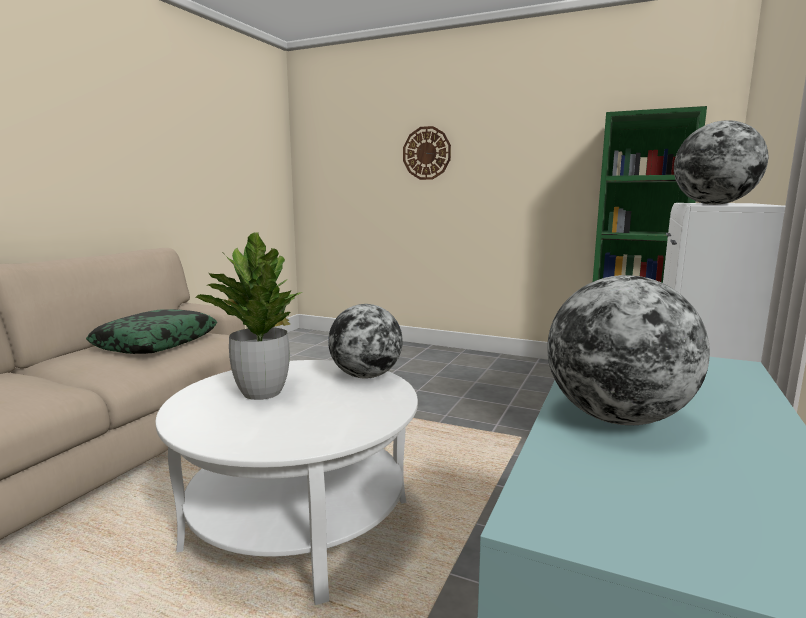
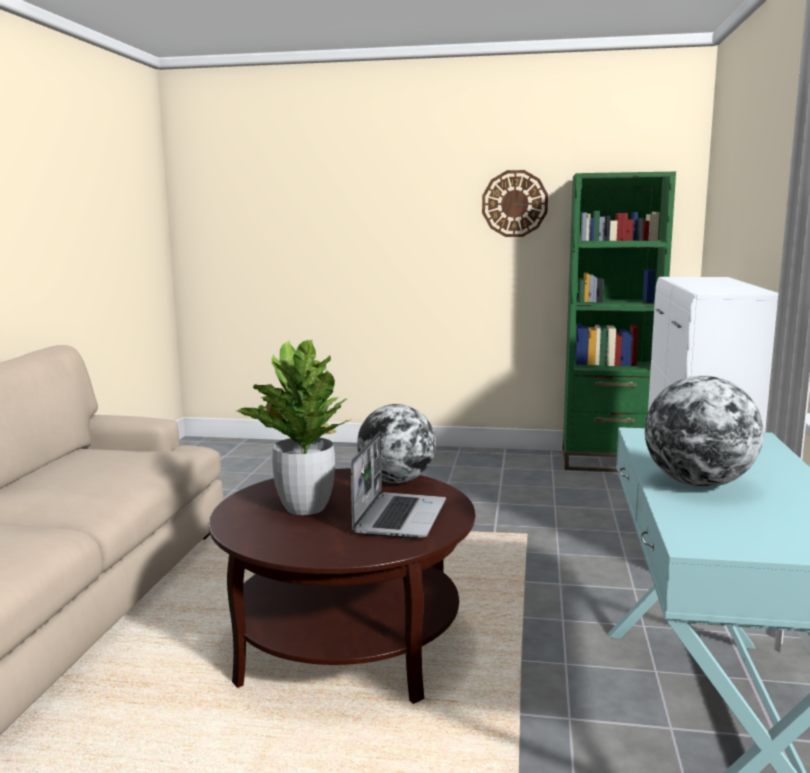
camera: 15 degrees left, 0 degrees up
(156, 342) = (99, 468): pillow -> none
(299, 522) = (347, 642): white coffee table -> brown coffee table
(334, 412) = (399, 517): none -> laptop
(426, 153) = (359, 208): wall clock -> wall clock (514, 203)
(714, 204) = (711, 290): globe -> none

